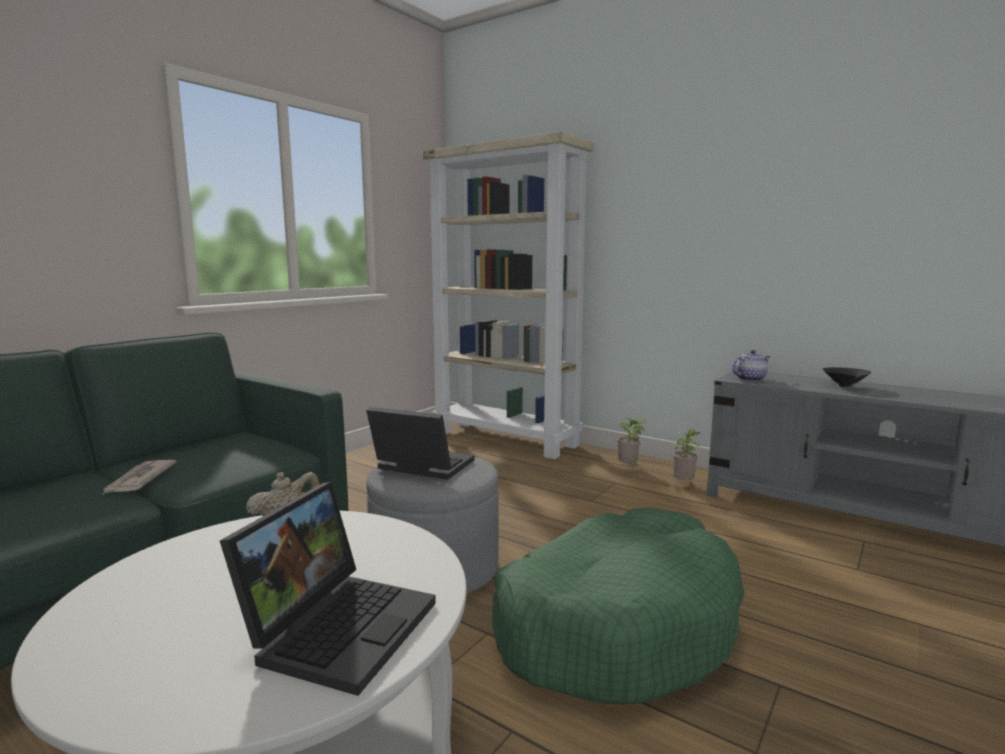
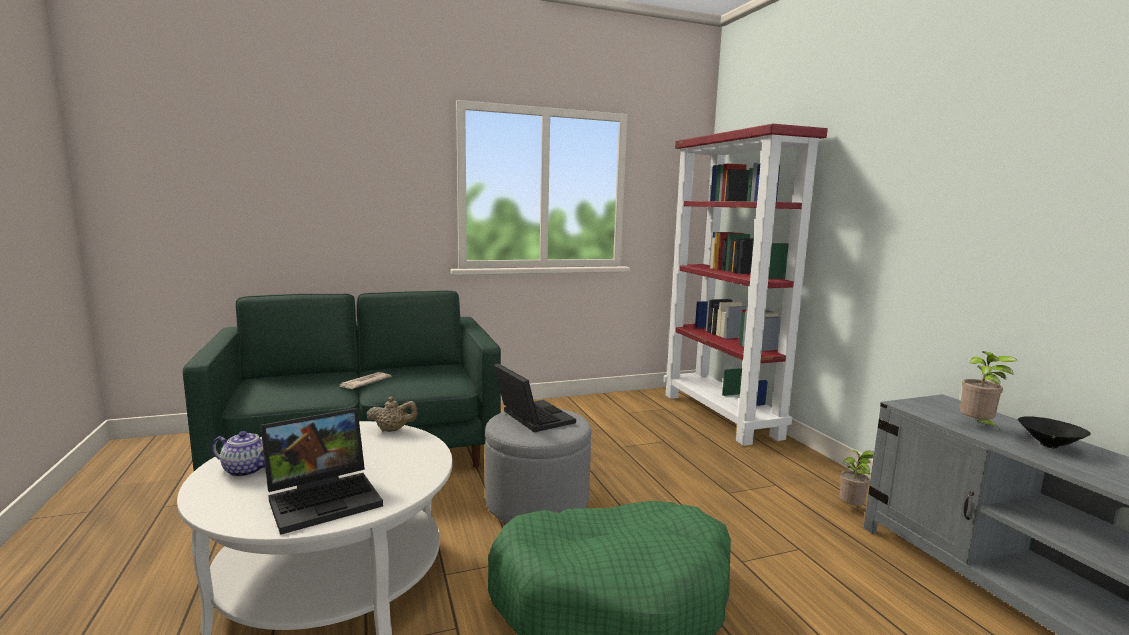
camera: 35 degrees right, 0 degrees up
(506, 439) = (721, 415): beige bookcase -> red bookcase
(629, 468) = (811, 475): potted plant -> potted plant (977, 426)
(750, 379) = (929, 409): teapot -> teapot (247, 470)

